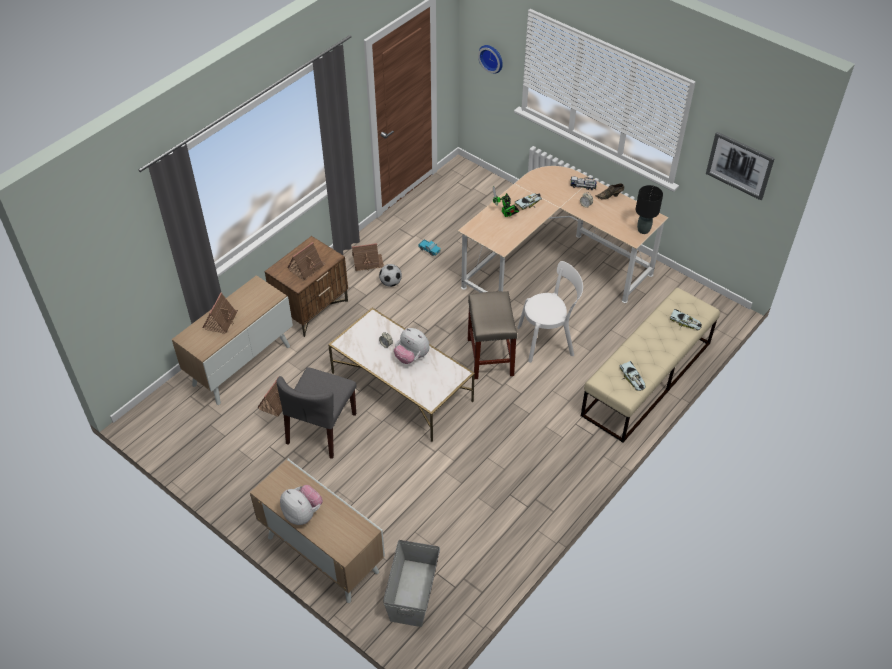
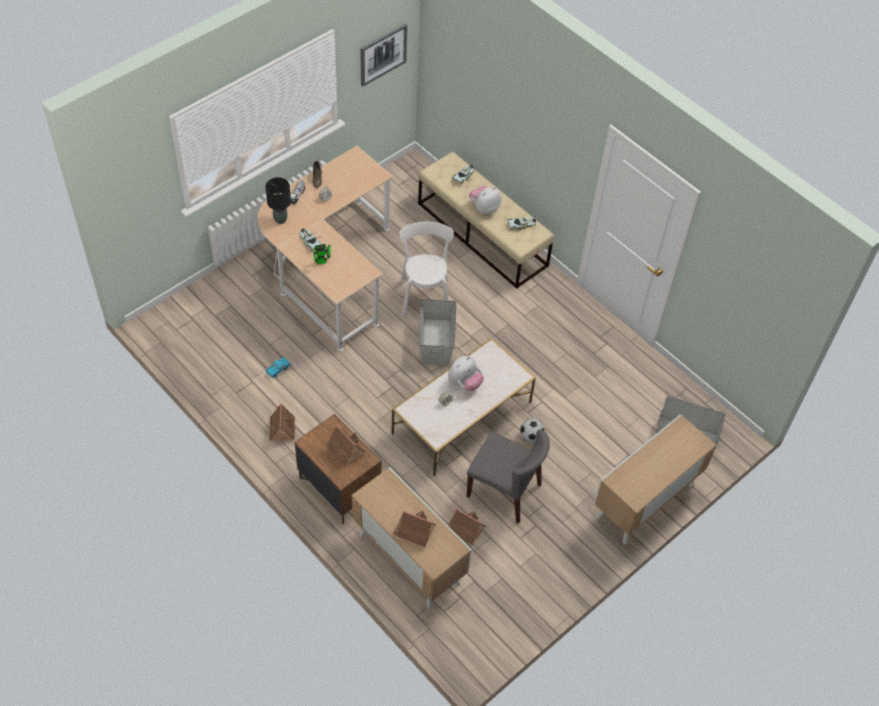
camera: 85 degrees left, 5 degrees up
(303, 513) = (662, 471): plush toy -> plush toy (484, 208)
(390, 283) = (318, 410): football -> football (531, 437)
(490, 356) = (435, 342): beige stool -> grey storage box
(492, 58) = (142, 197): wall clock -> none
(643, 230) = (370, 166): black table lamp -> black table lamp (280, 219)

